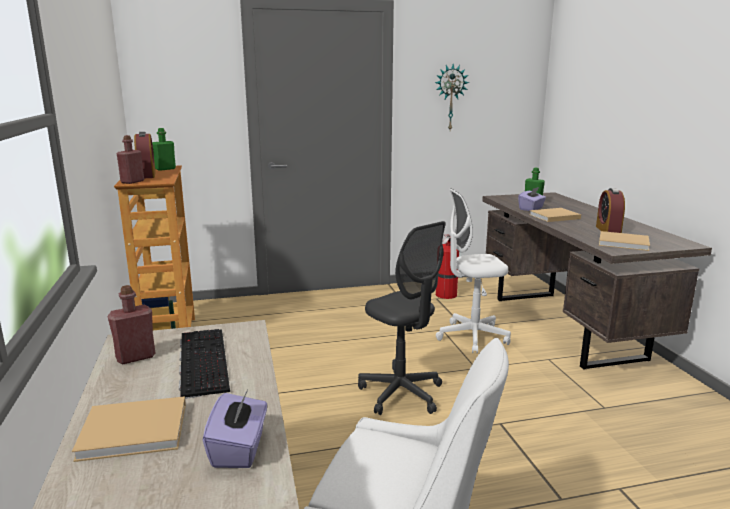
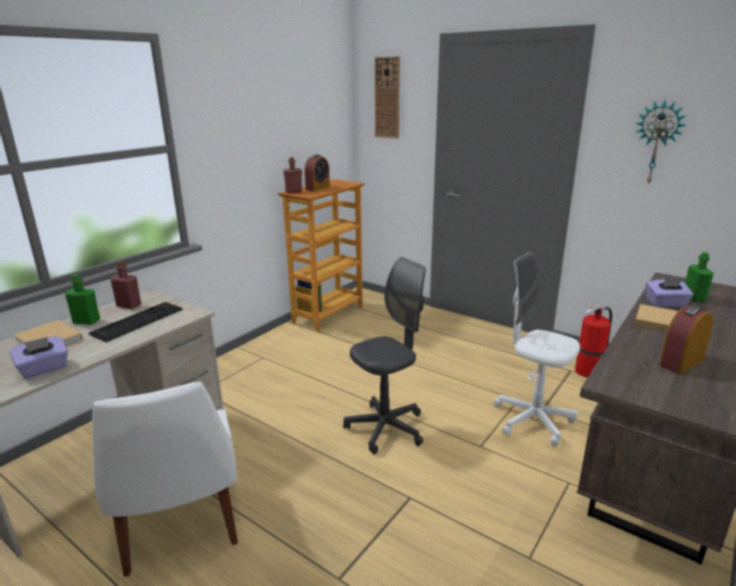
camera: 50 degrees right, 5 degrees up
(165, 169) = (344, 184): green bottle -> green bottle (86, 321)
(175, 65) = (387, 98): none -> wall clock
(401, 394) = (386, 428): grey office chair -> grey office chair turned 135 degrees counterclockwise
(625, 243) = (650, 383): beige book -> none

